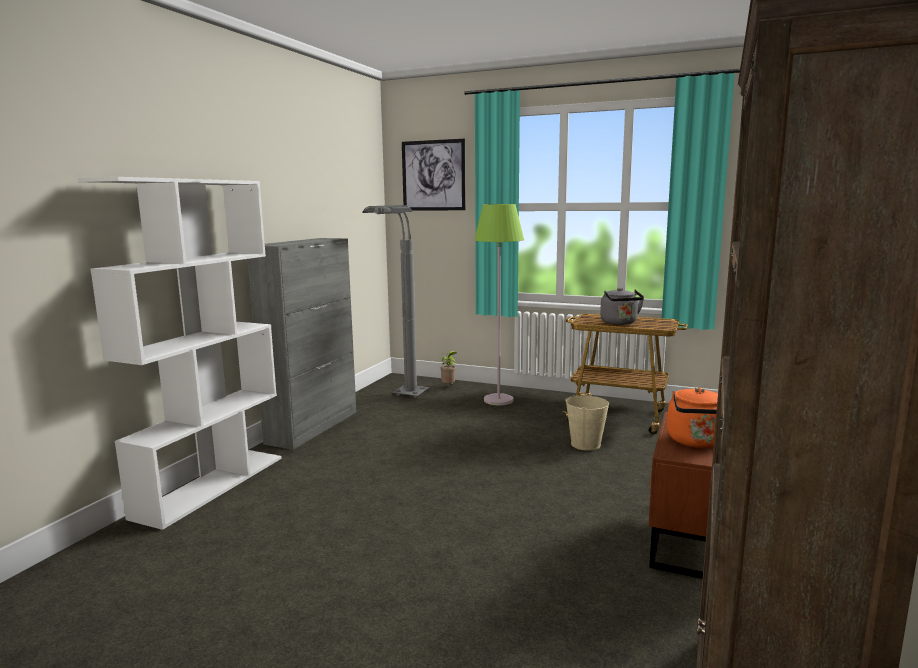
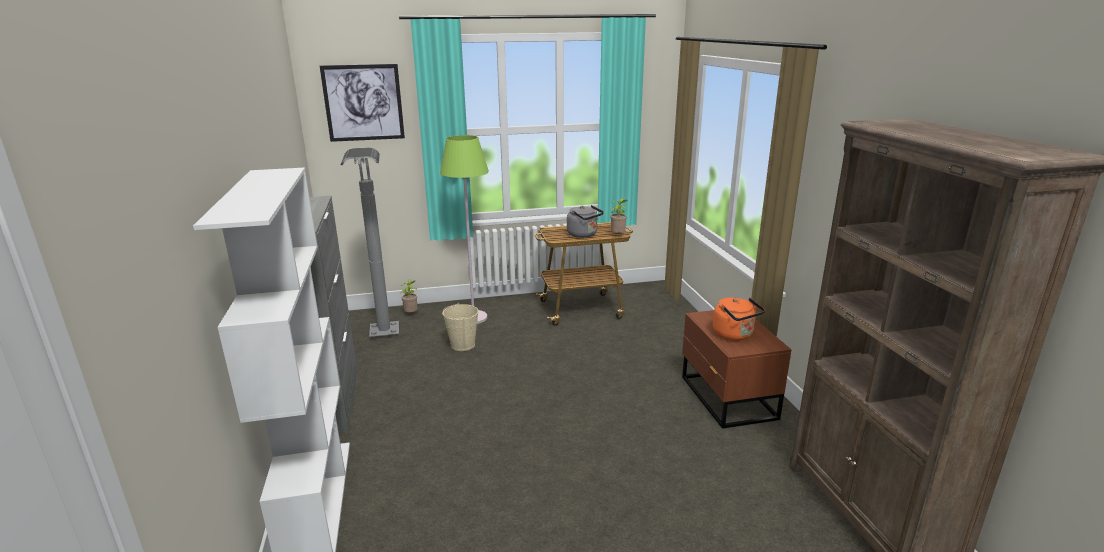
camera: 35 degrees left, 10 degrees up
(586, 444) = (586, 342): beige bucket -> beige bucket (463, 345)
(660, 329) = (618, 236): none -> potted plant

